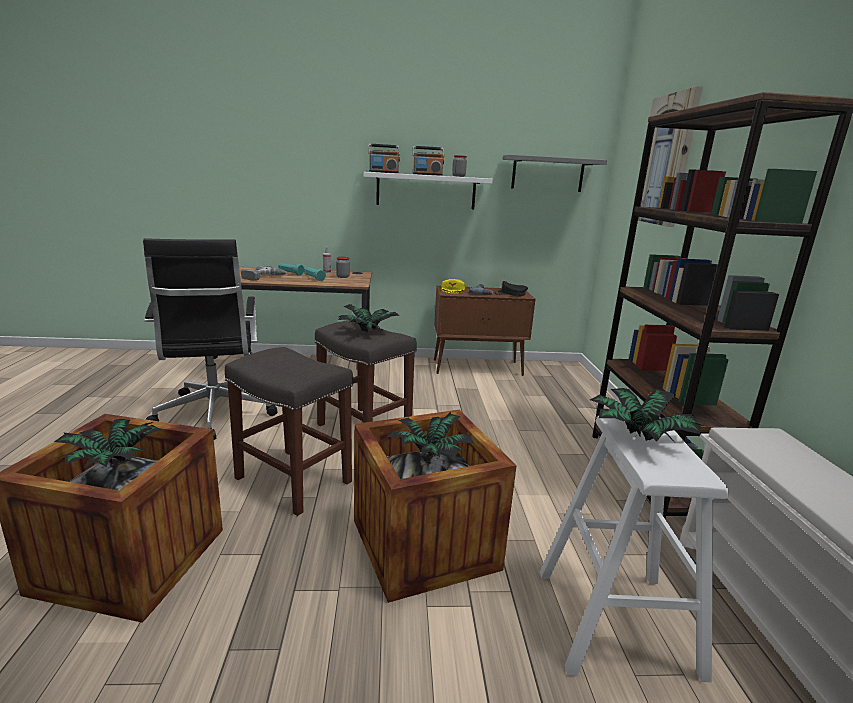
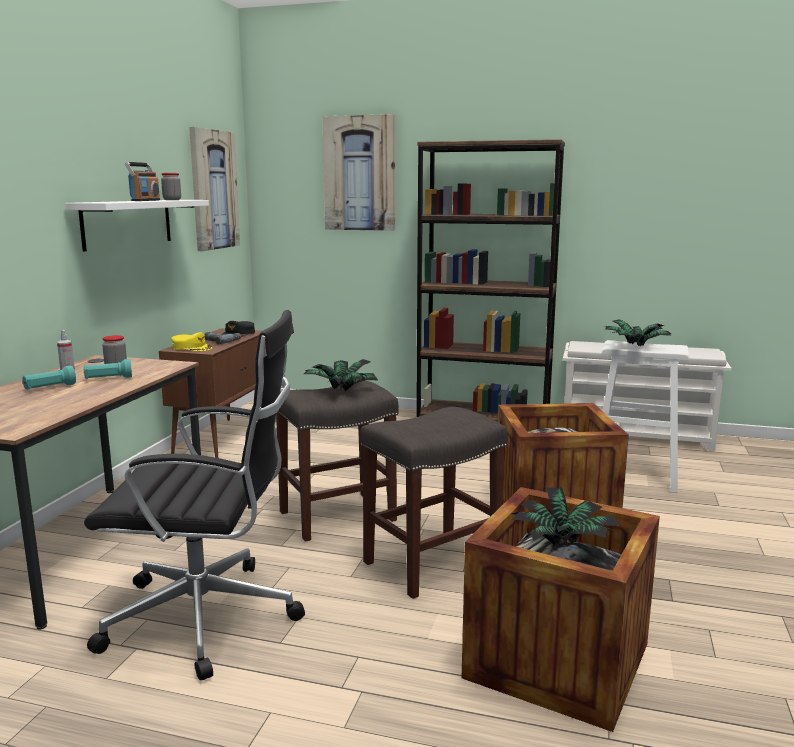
camera: 70 degrees left, 5 degrees down
(264, 277) = (59, 401): power drill -> none
(383, 172) = (96, 201): radio -> none
(429, 456) = (559, 429): potted plant -> none
(547, 174) = (213, 190): grey shelf -> picture

